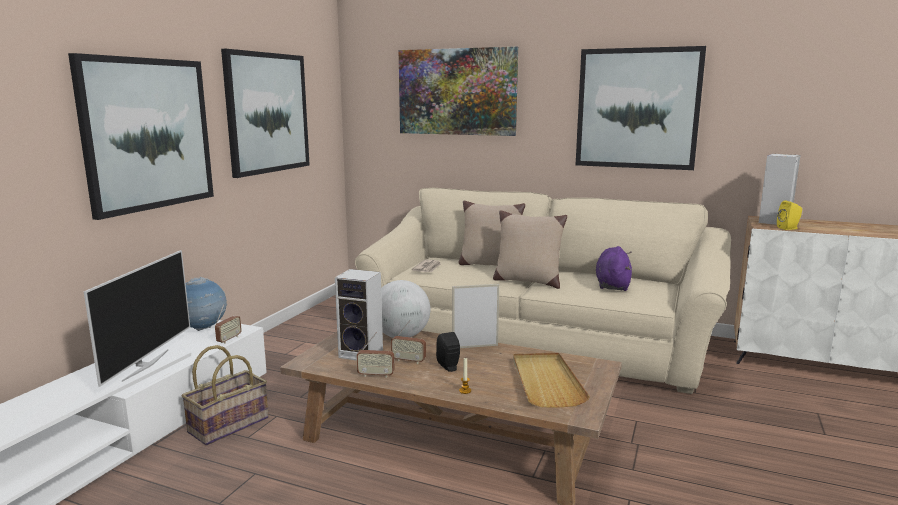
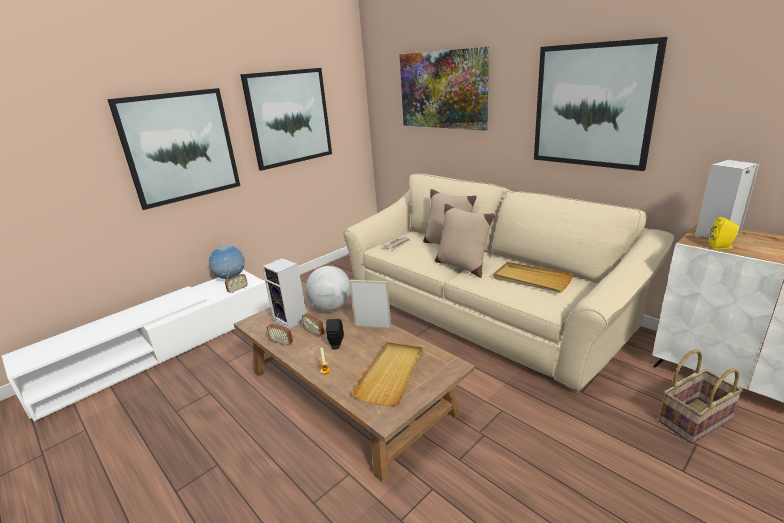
camera: 25 degrees right, 10 degrees up
(145, 365) = (175, 305): television -> none
(228, 424) = (223, 350): basket -> basket (694, 419)
(612, 285) = (531, 279): purple plush toy -> beige tray

